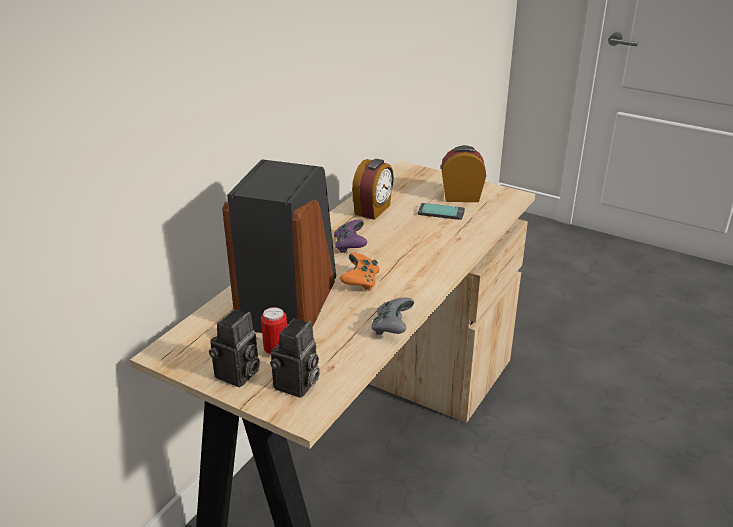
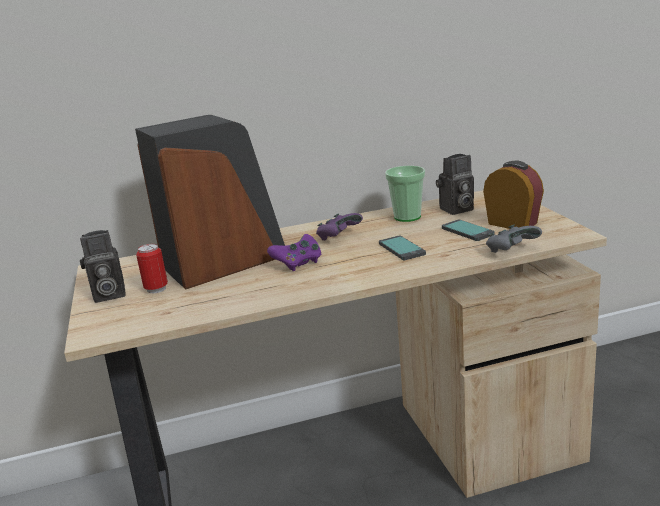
camera: 45 degrees right, 10 degrees down
(297, 385) = (125, 315): camera -> camera (456, 210)
(360, 282) = (298, 264): orange game controller -> purple game controller
(373, 210) = (407, 217): alarm clock -> cup
(392, 327) = (259, 302): grey game controller -> grey game controller (511, 251)
(419, 242) = (402, 249): none -> phone

